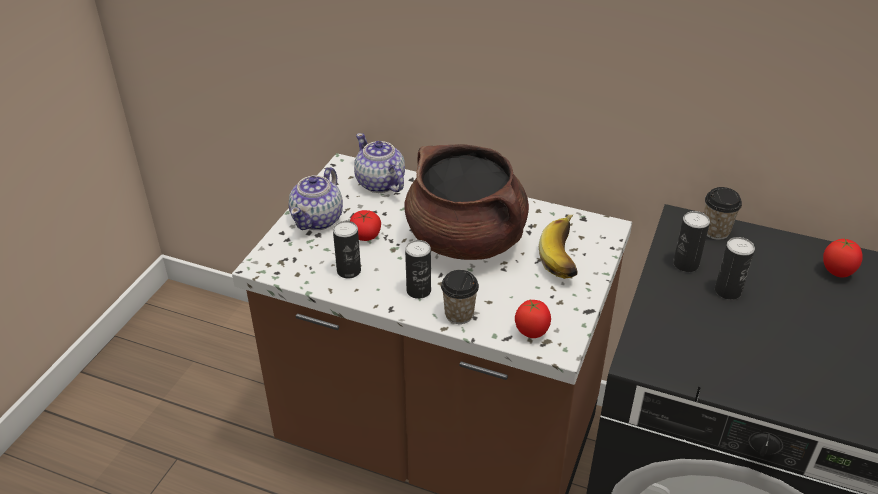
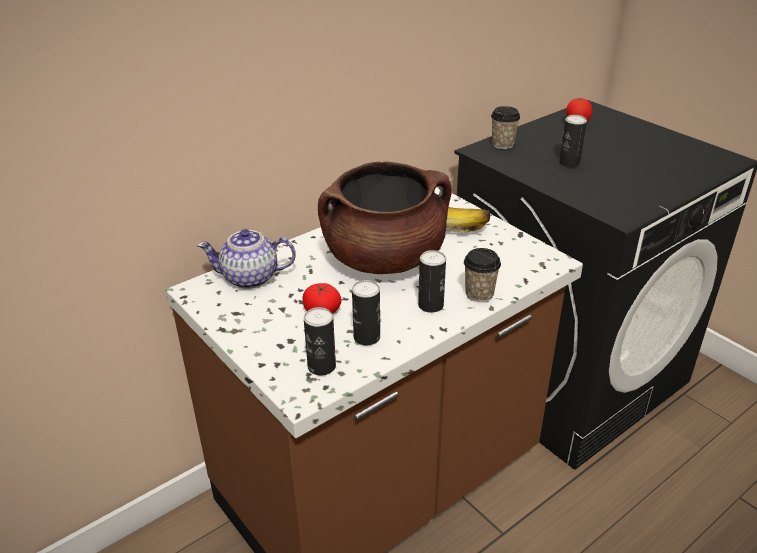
camera: 60 degrees left, 5 degrees down
(318, 219) = (265, 333): teapot -> none
(531, 333) = (527, 267): tomato -> none
(685, 264) = (529, 166): can -> can (321, 366)

